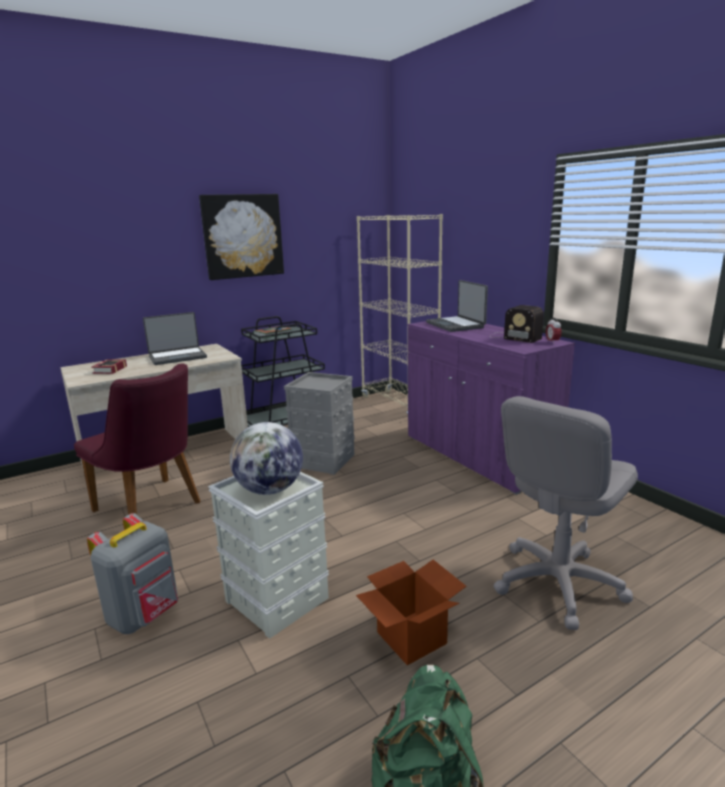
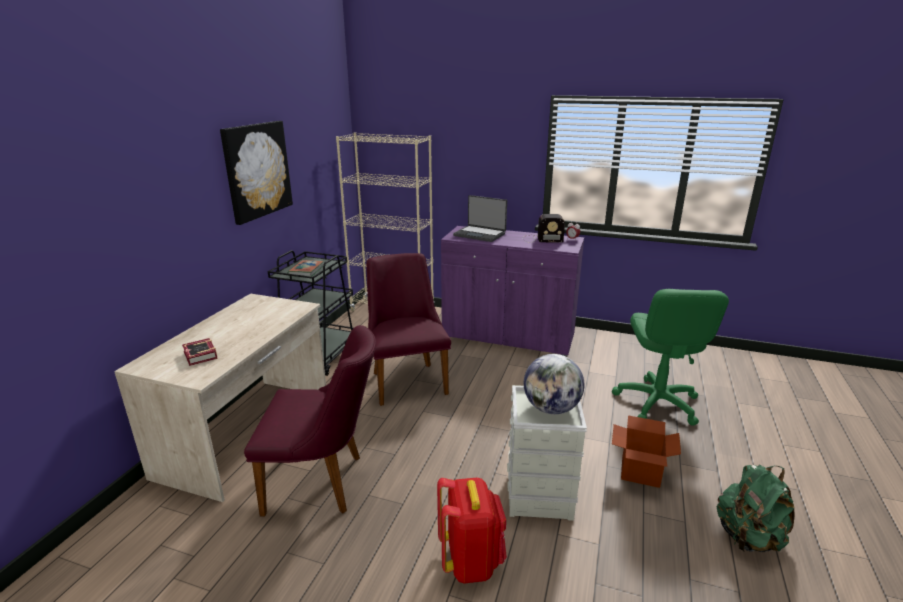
camera: 40 degrees left, 5 degrees up
(145, 615) = (471, 561): grey backpack -> red backpack
(177, 357) = (246, 319): laptop -> none
(324, 460) = (406, 379): grey storage box -> purple chair
(557, 583) = (657, 402): grey office chair -> green office chair

